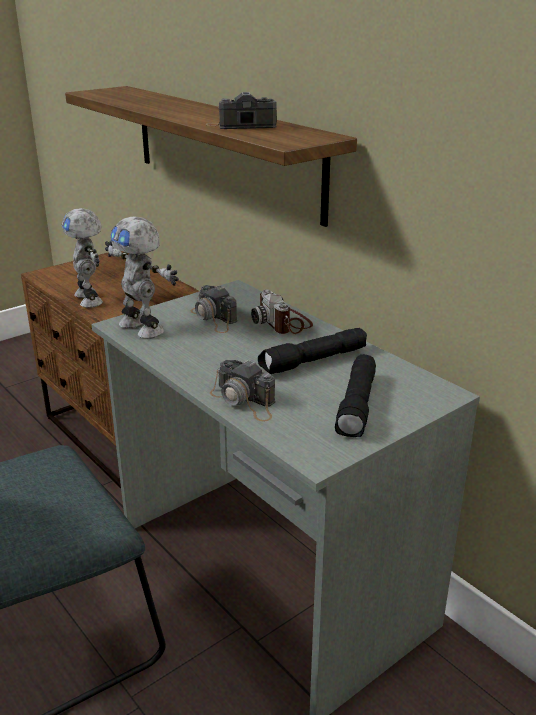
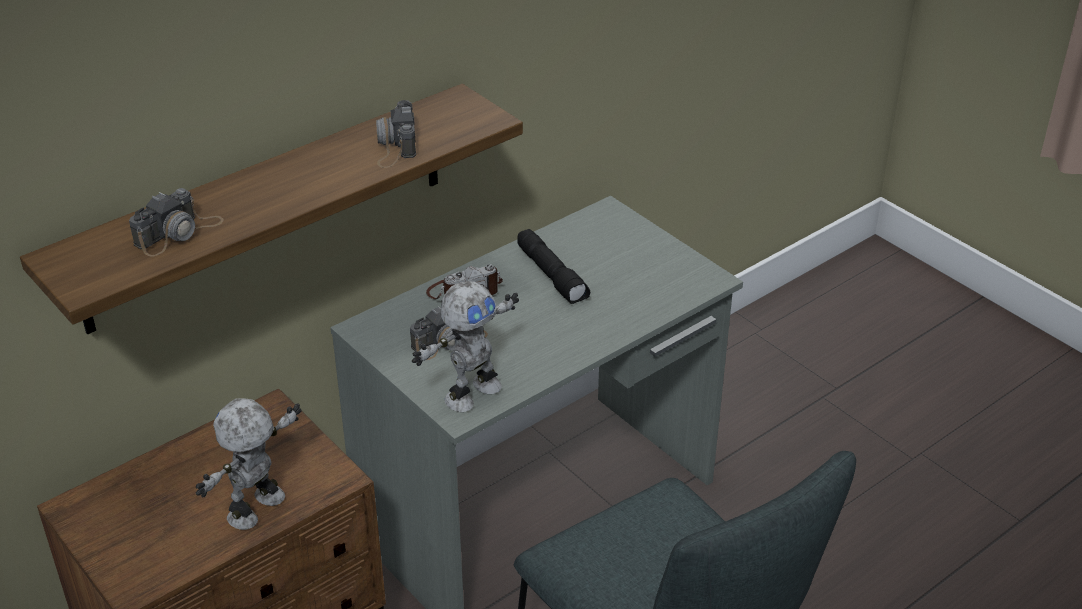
camera: 90 degrees left, 10 degrees up
(90, 299) = (258, 509): toy robot -> toy robot turned 150 degrees clockwise
(244, 401) = (629, 316): camera -> camera (178, 233)
(358, 406) = (632, 255): black flashlight -> none

